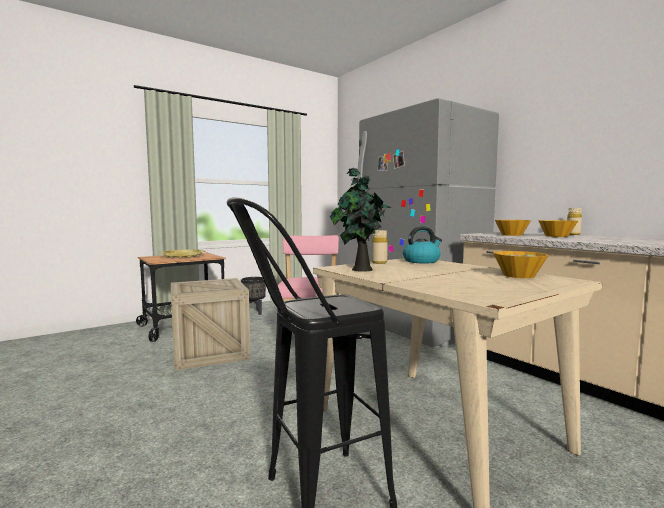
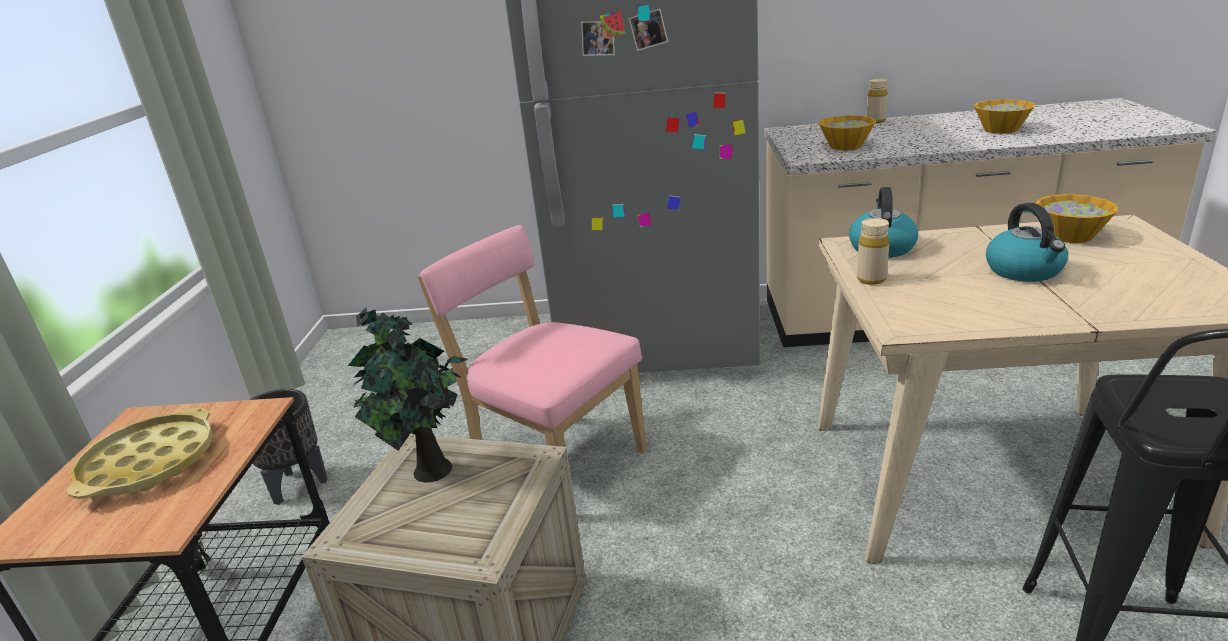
camera: 50 degrees left, 20 degrees up
(360, 269) = (943, 313): potted plant -> potted plant (429, 472)
(440, 273) = (1025, 271): none -> kettle
(556, 236) = (894, 134): bowl -> bowl (1000, 130)

